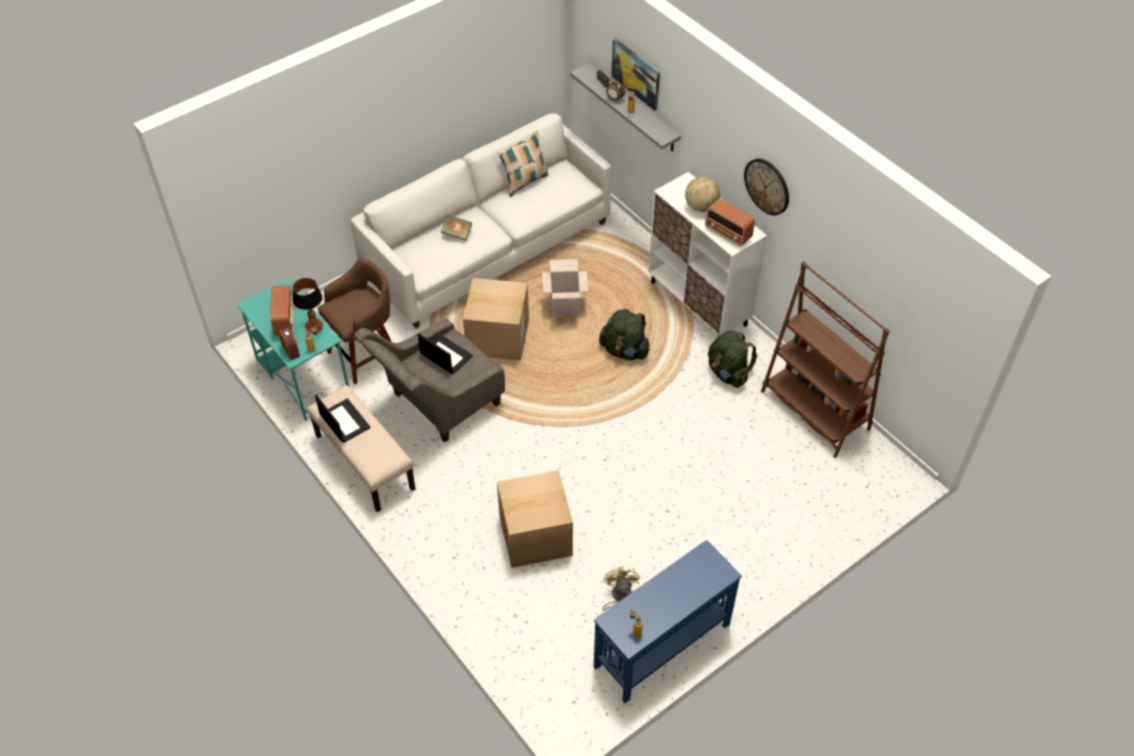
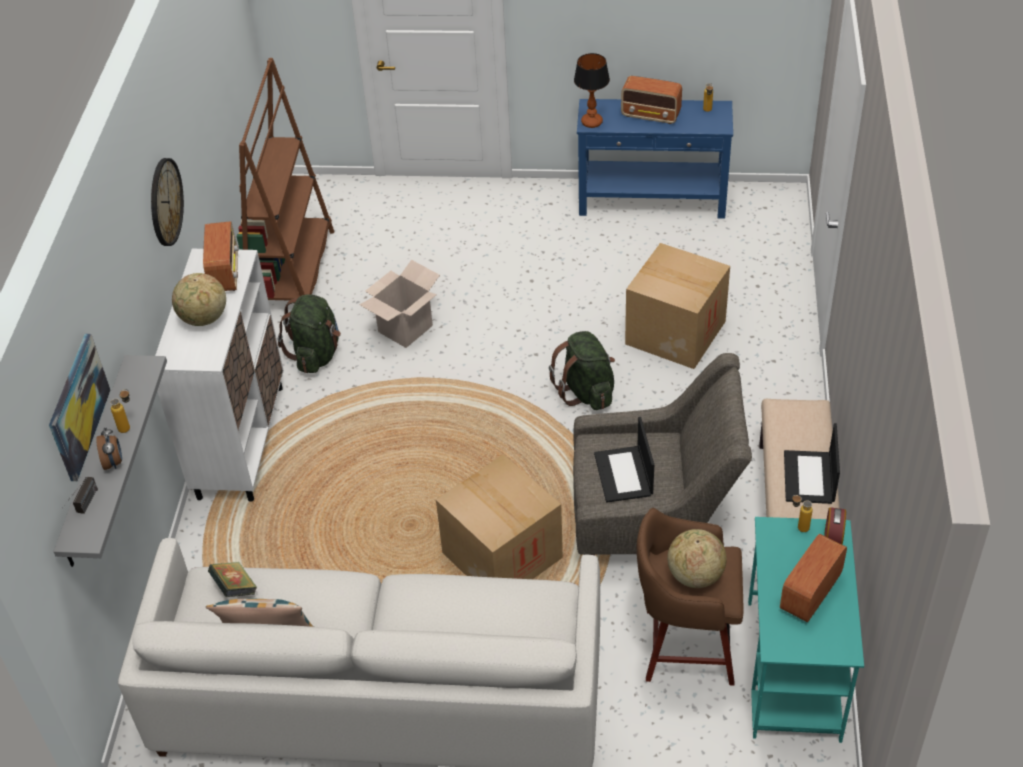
camera: 135 degrees left, 5 degrees down
(313, 327) = (778, 557): table lamp -> table lamp (592, 122)
(352, 304) = (695, 575): none -> globe
(457, 234) = (451, 616): book -> book (235, 588)
(565, 305) = (381, 541): cardboard box -> cardboard box (405, 329)
(618, 597) = (651, 248): yellow fan -> none
(624, 350) = (384, 443): green backpack -> green backpack (586, 391)
(672, 596) = (651, 115): none -> radio

